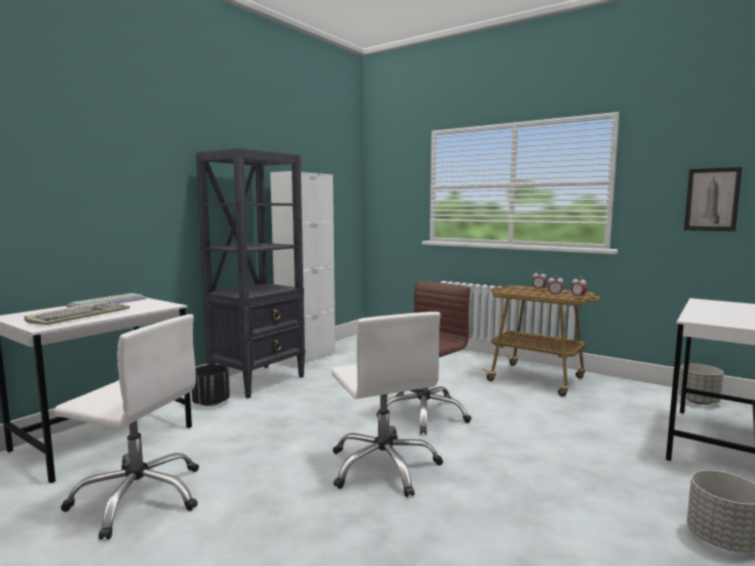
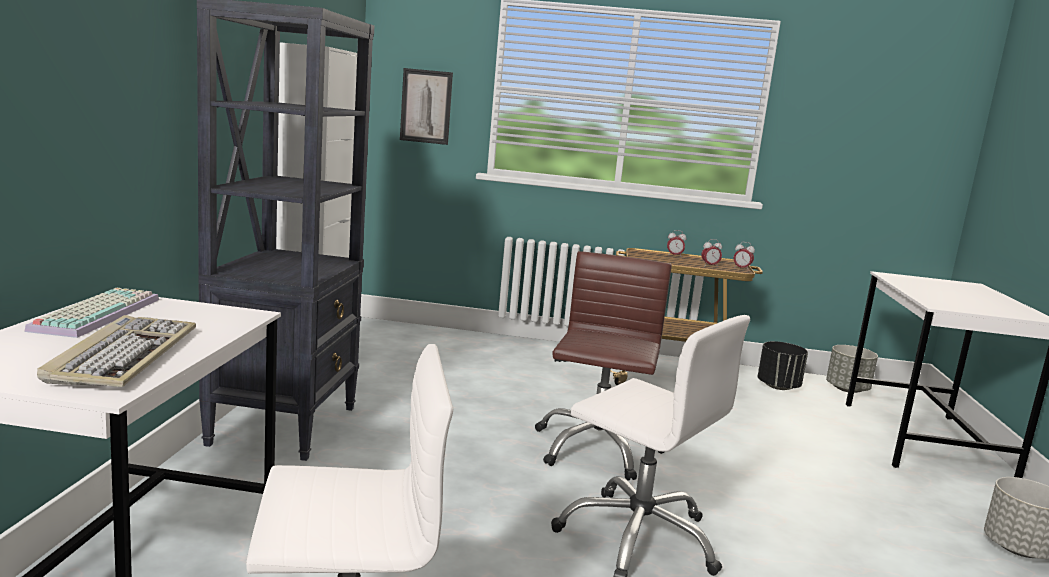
camera: 30 degrees left, 5 degrees up
(211, 403) = (250, 479): black planter -> black planter (778, 386)
(712, 199) = (874, 149): picture -> picture (426, 106)

